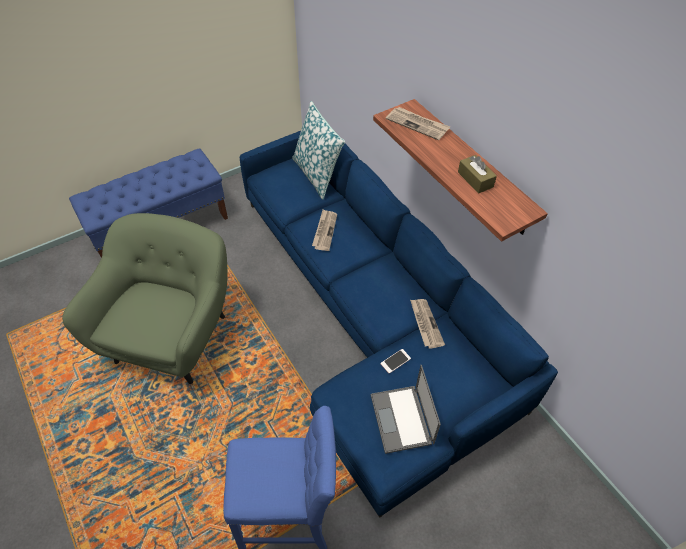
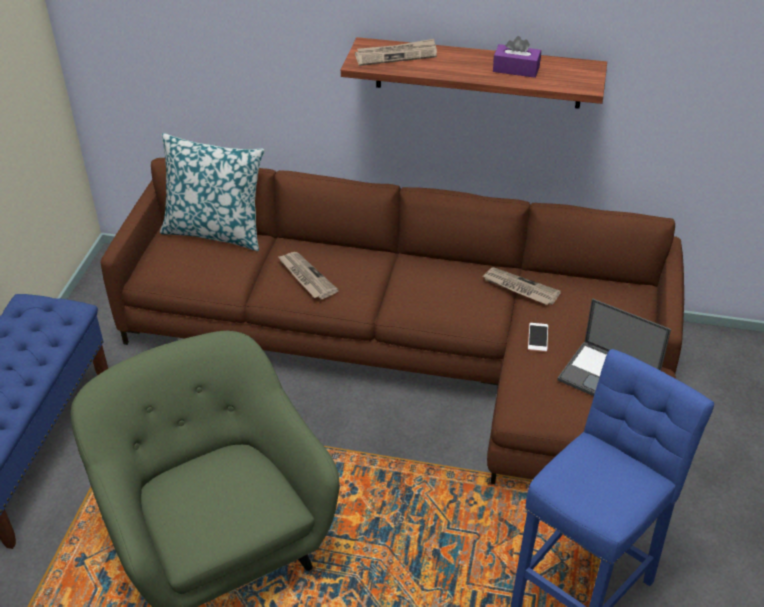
camera: 45 degrees left, 10 degrees down
(371, 318) = (419, 354): blue sofa -> brown sofa
(475, 179) = (516, 69): brown tissue box -> purple tissue box

